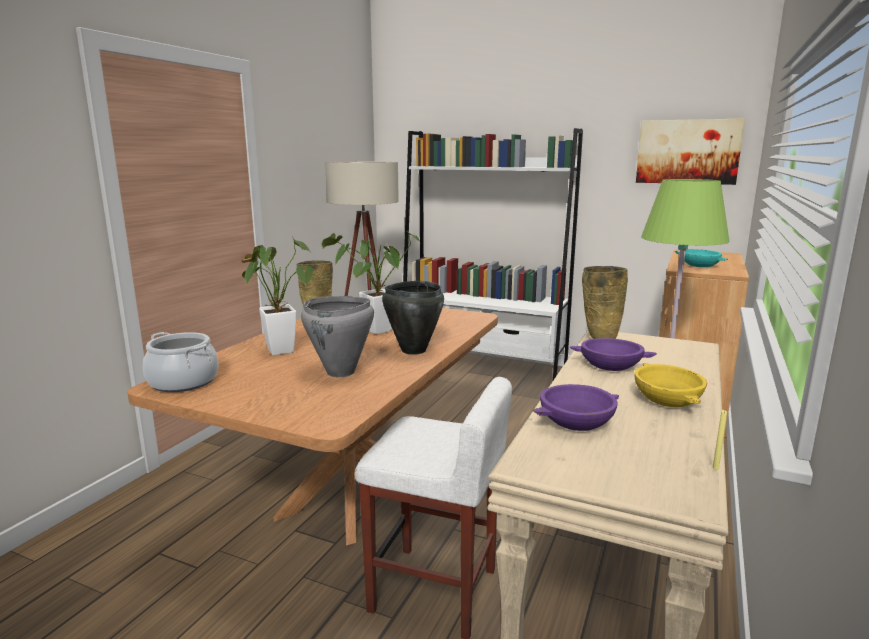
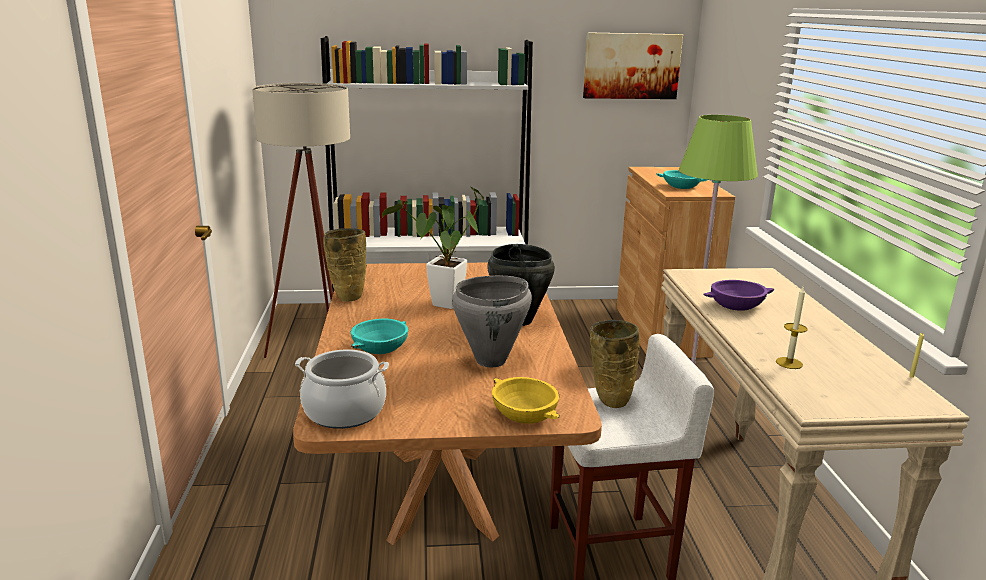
camera: 30 degrees left, 5 degrees up
(279, 349) = (379, 348): potted plant -> turquoise bowl
(576, 422) = (789, 363): purple bowl -> candle
(600, 338) = (688, 278): beige vase -> beige vase (610, 401)
(668, 399) = (815, 328): yellow bowl -> yellow bowl (525, 414)

